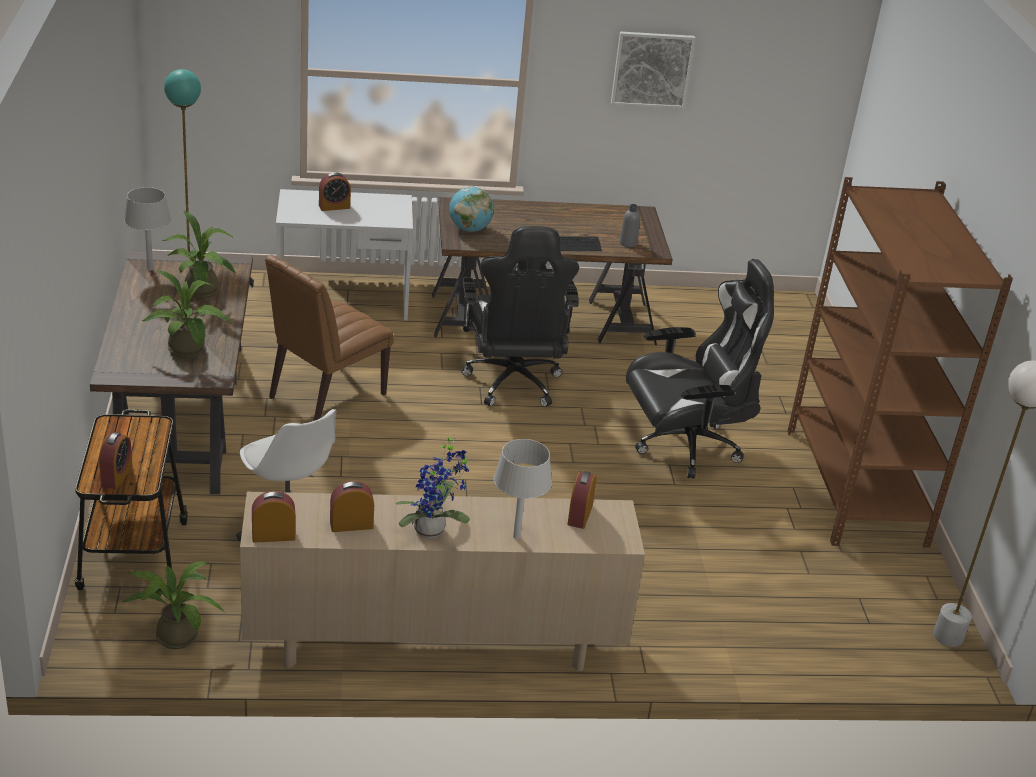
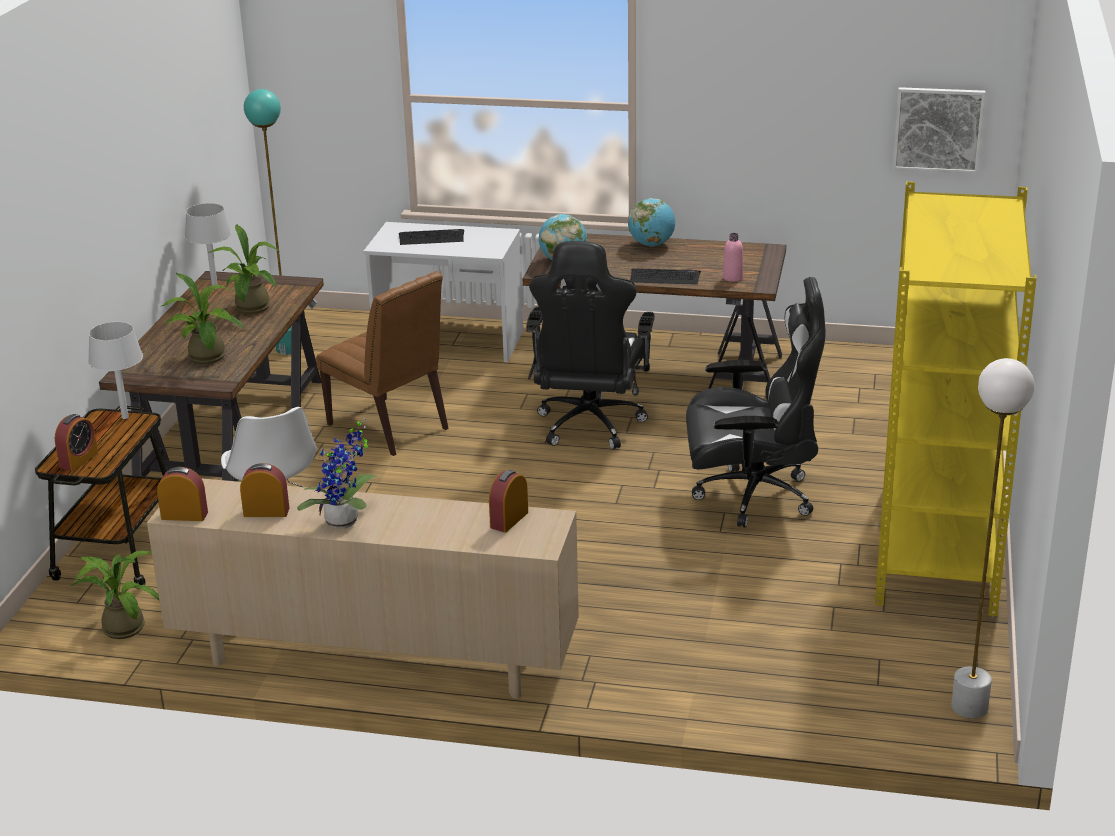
camera: 20 degrees right, 5 degrees down
(328, 395) = (387, 426): brown chair -> brown chair turned 105 degrees counterclockwise
(334, 207) = (431, 238): alarm clock -> keyboard
(516, 536) = (429, 534): grey table lamp -> grey table lamp (125, 417)
(539, 209) = (651, 244): none -> globe
(628, 243) = (732, 278): grey bottle -> pink bottle
(652, 69) = (773, 89): picture -> picture (938, 129)
(855, 487) = (936, 548): brown bookcase -> yellow bookcase

